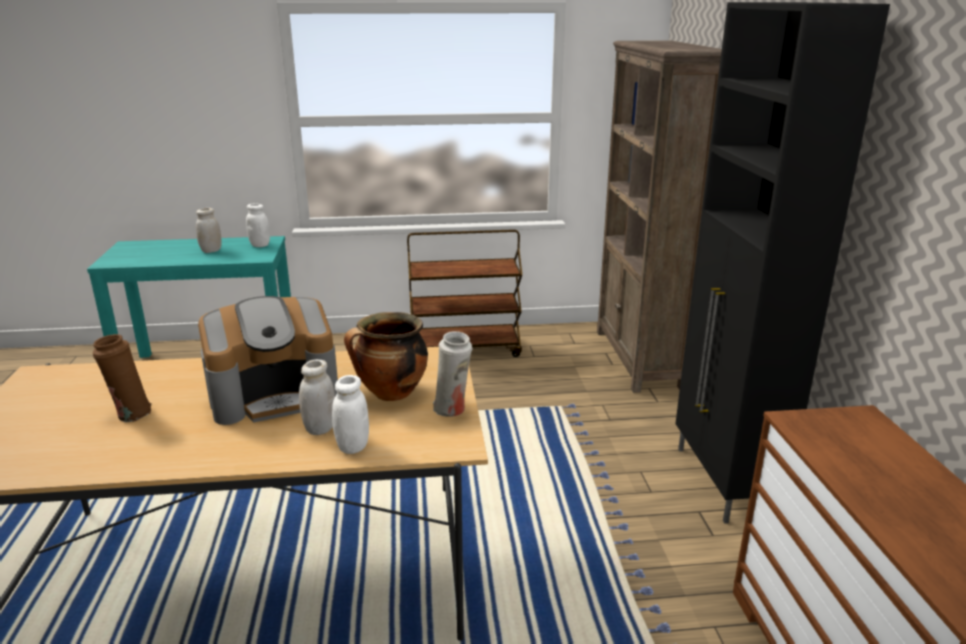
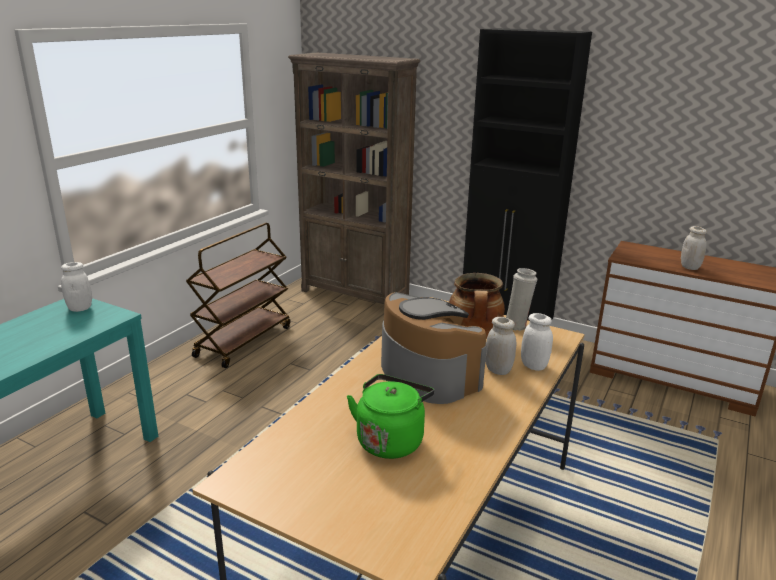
camera: 55 degrees left, 0 degrees up
(130, 414) = (391, 440): brown vase -> green kettle
(211, 251) = (42, 332): white jar -> white jar (690, 267)
(274, 394) = (427, 374): coffee machine -> coffee machine turned 45 degrees counterclockwise

